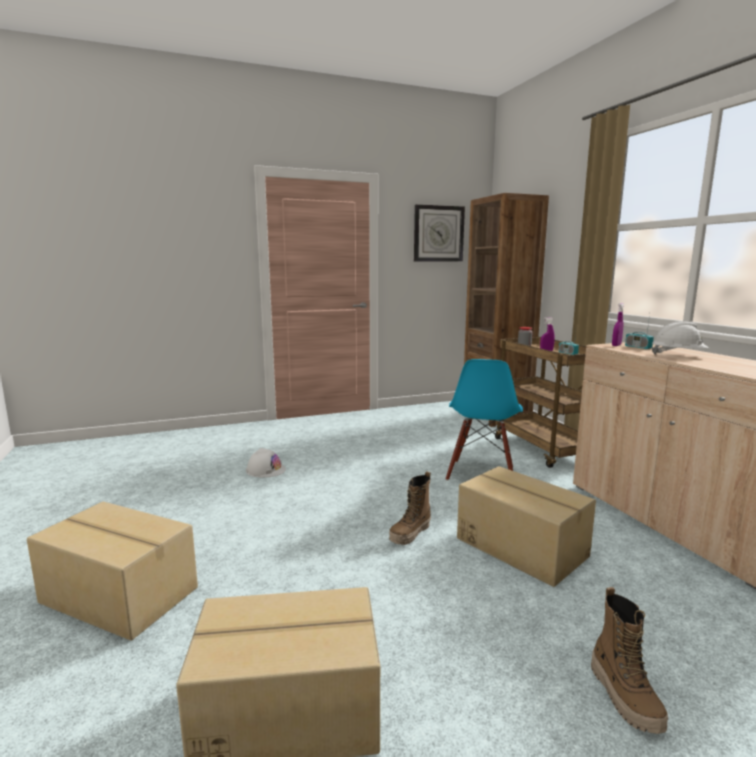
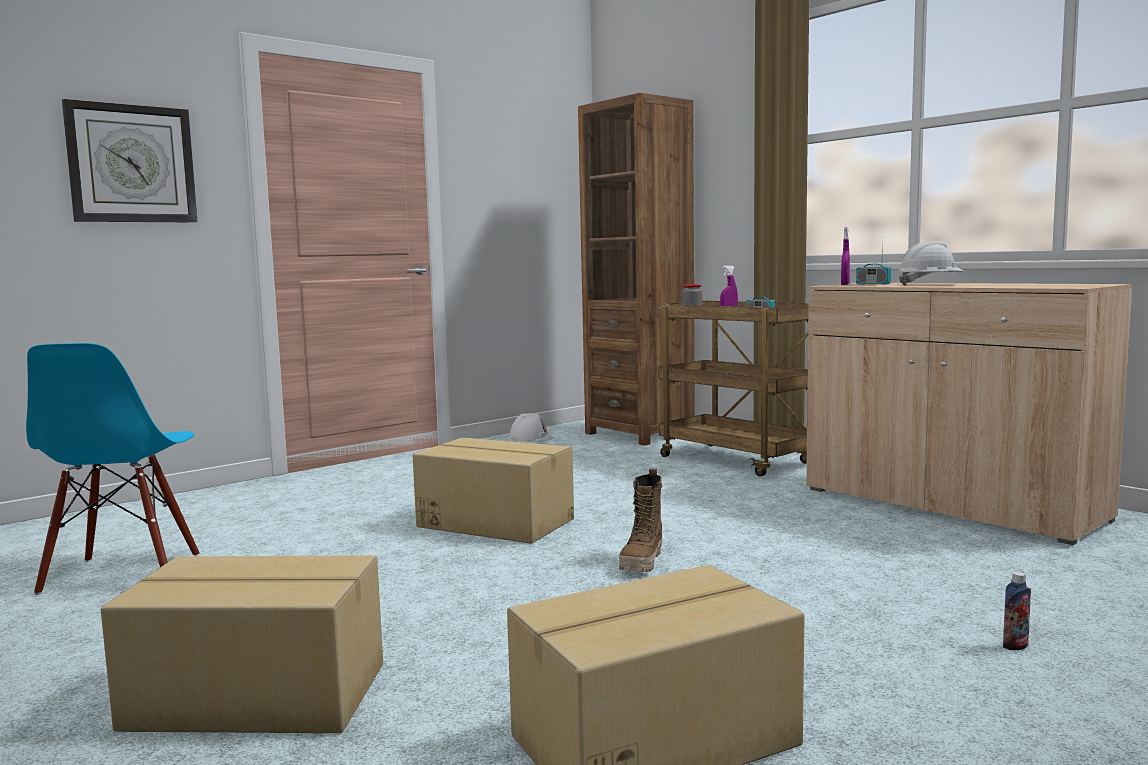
camera: 20 degrees left, 5 degrees down
(265, 470) = (341, 531): white hard hat -> white hard hat (530, 438)
(438, 234) = (524, 158): wall clock -> wall clock (131, 164)
(481, 474) = (679, 493): blue chair -> blue chair (124, 574)
(521, 546) = (796, 551): cardboard box -> cardboard box (496, 522)
(625, 697) = (1015, 646): boot -> bottle

